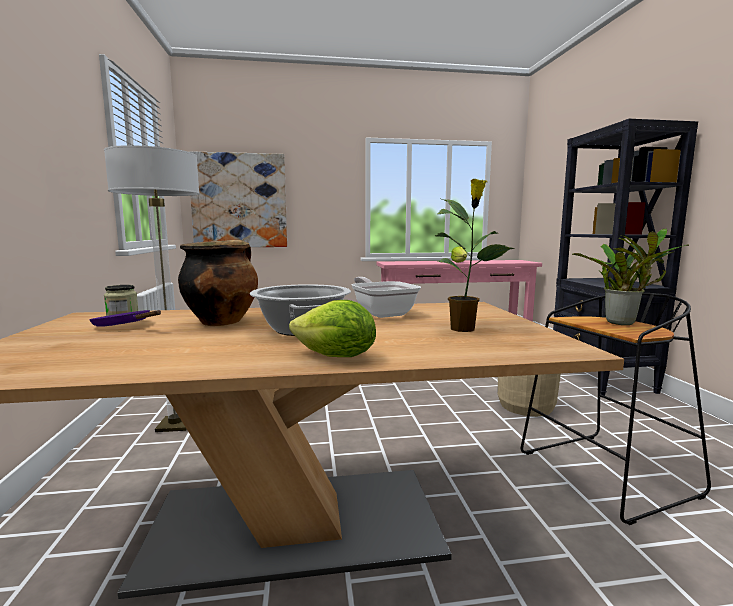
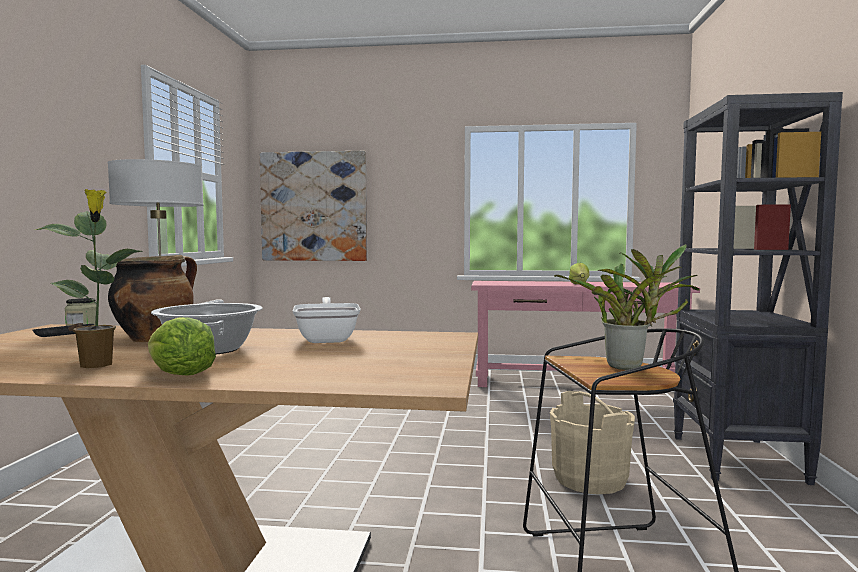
camera: 15 degrees right, 5 degrees down
(125, 326) = (66, 338): purple frying pan -> black frying pan
(464, 329) = (371, 359): potted plant -> potted plant (98, 365)

